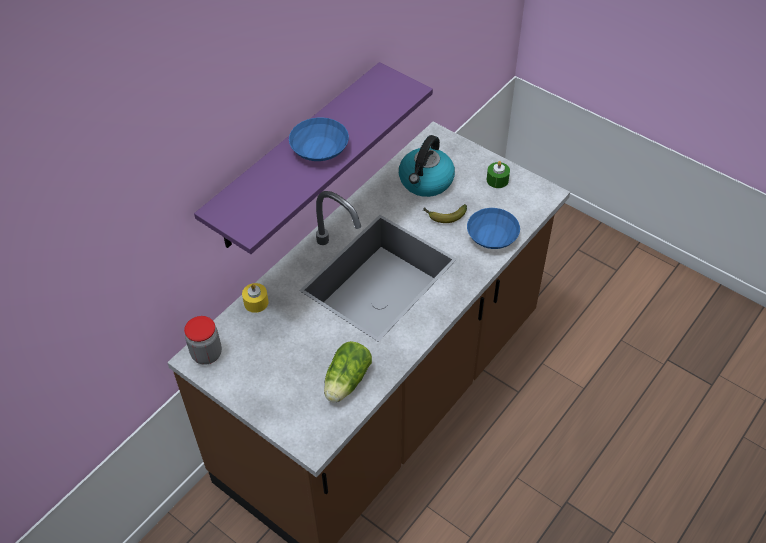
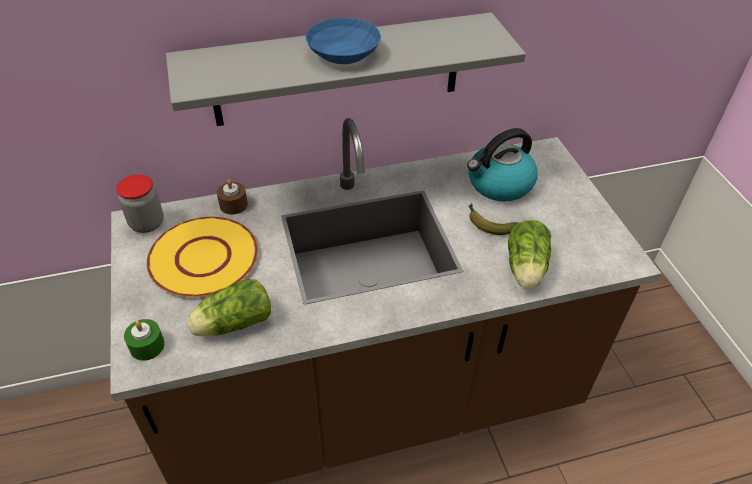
camera: 35 degrees right, 5 degrees down
(256, 302) = (233, 204): yellow candle -> brown candle
(277, 352) = (203, 257): none -> yellow plate
(296, 158) = (338, 70): purple shelf -> grey shelf
(492, 235) = (525, 269): blue bowl -> lettuce
(497, 180) = (580, 219): green candle -> green candle (147, 346)

